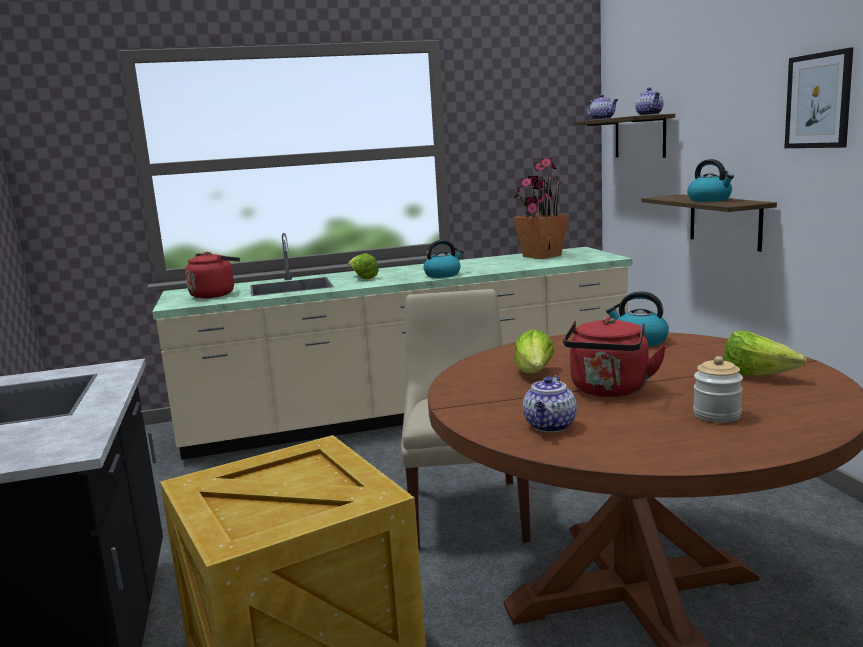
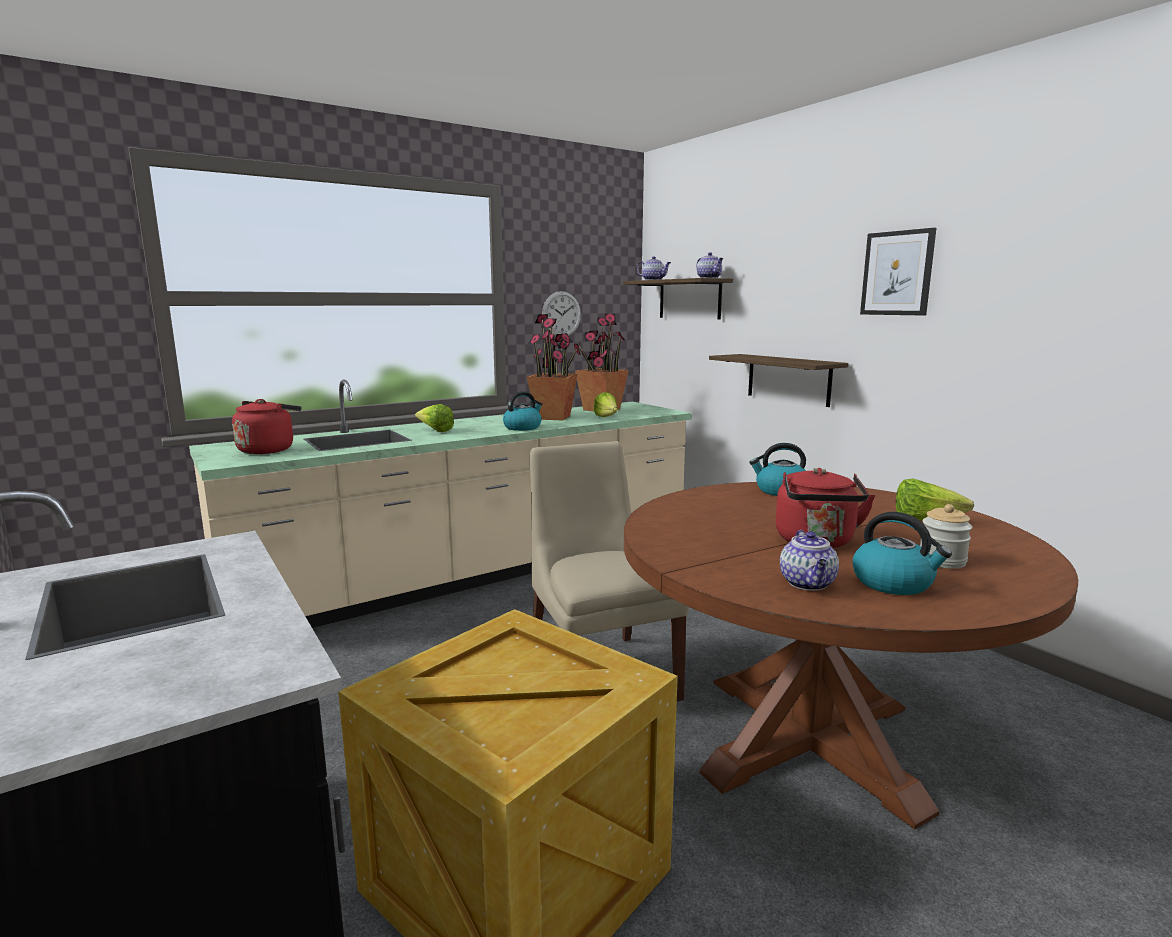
camera: 20 degrees left, 0 degrees up
(484, 264) = (553, 417): none -> potted plant
(508, 160) = (561, 314): none -> wall clock
(534, 374) = (724, 528): lettuce -> lettuce (607, 418)
(710, 200) = (782, 359): kettle -> kettle (893, 583)

